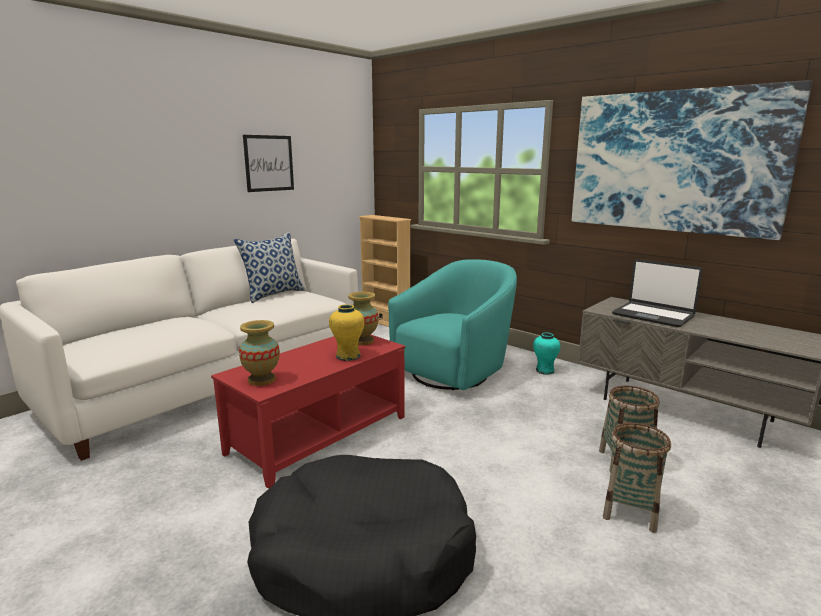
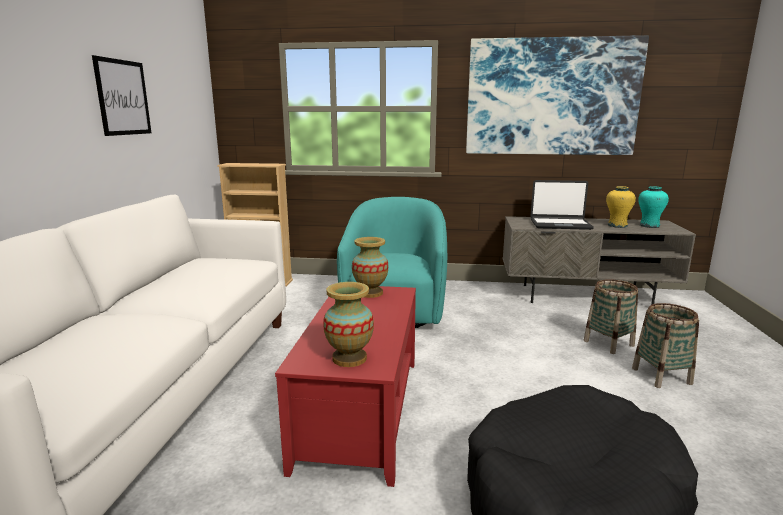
camera: 35 degrees left, 0 degrees up
(273, 294) = (177, 267): pillow -> none
(348, 356) = (386, 310): yellow vase -> yellow vase (617, 225)
(544, 371) = (462, 292): turquoise vase -> turquoise vase (649, 226)

